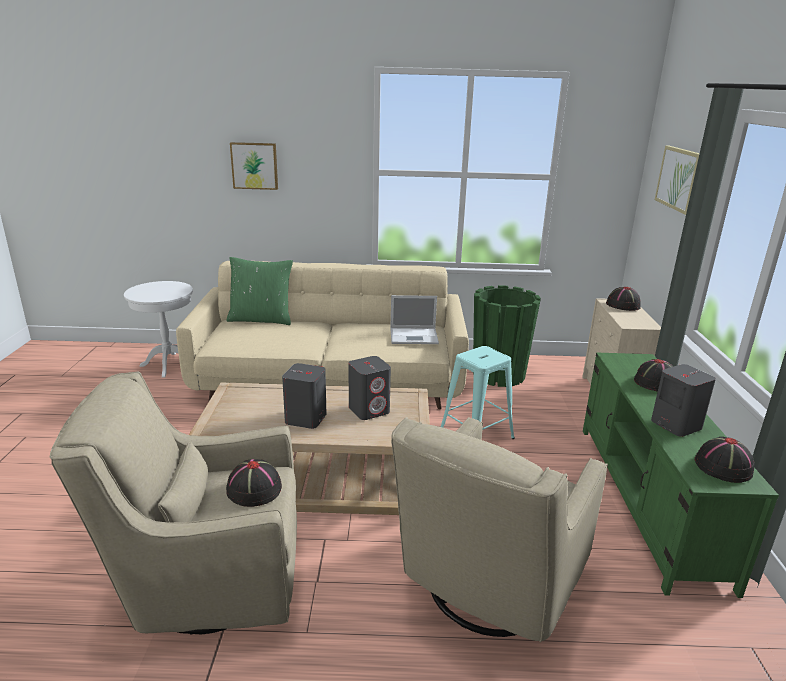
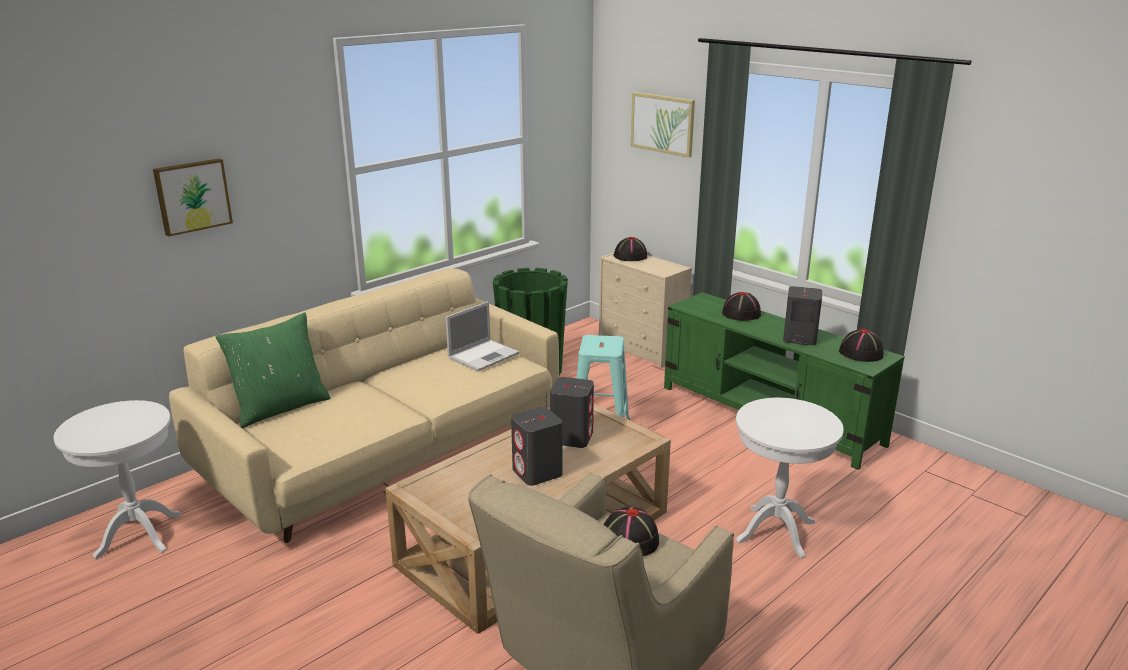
camera: 45 degrees left, 0 degrees up
(487, 588) = (776, 531): beige armchair -> white side table

